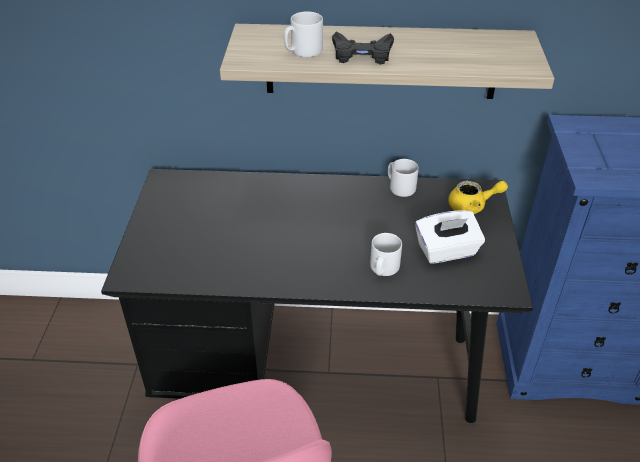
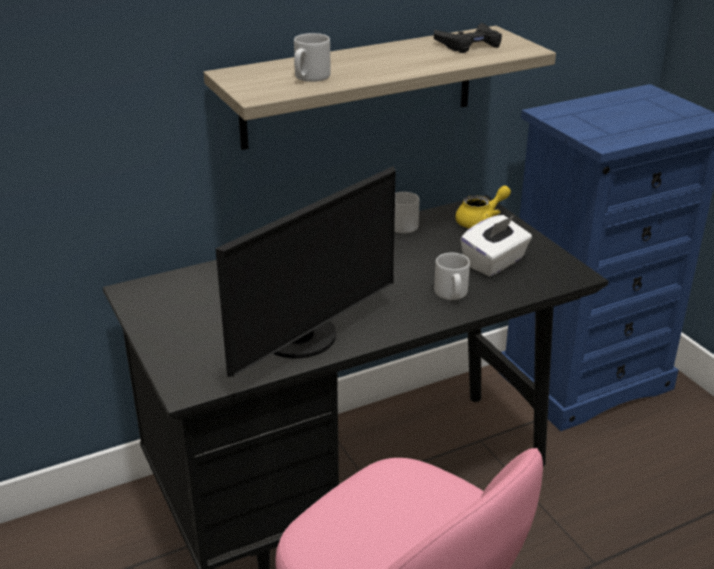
camera: 30 degrees left, 10 degrees down
(238, 266) = (304, 339): none -> monitor
(362, 54) = (369, 68): black game controller -> black game controller (469, 44)

